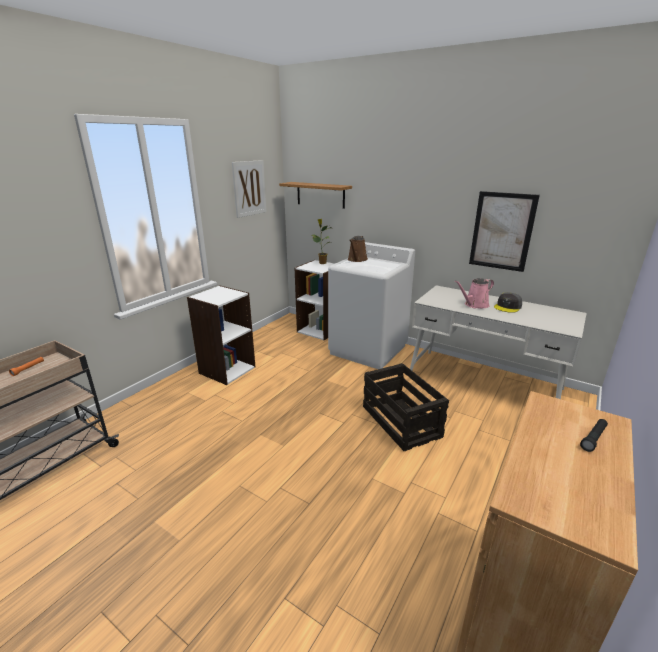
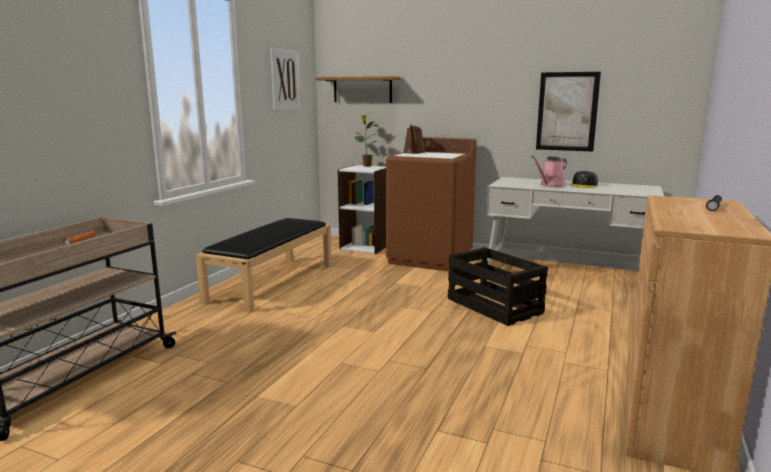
camera: 10 degrees left, 10 degrees down
(227, 370) = (272, 282): white bookcase -> black bench
(368, 350) = (430, 258): white washing machine -> brown washing machine

